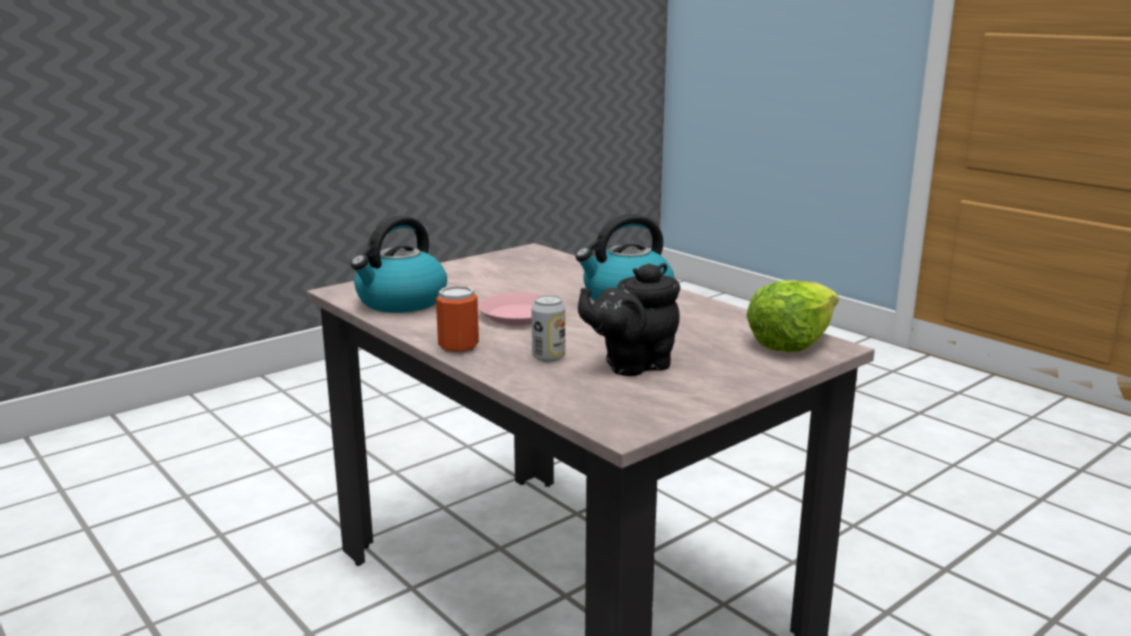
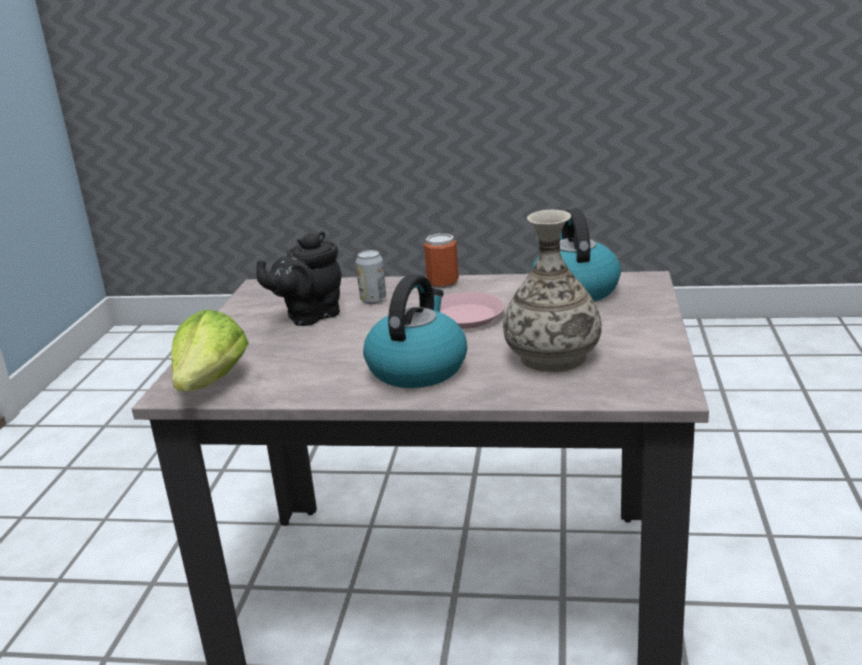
camera: 140 degrees right, 5 degrees up
(537, 277) = (552, 357): none -> vase
(632, 365) = (309, 316): black teapot -> black teapot turned 150 degrees counterclockwise

